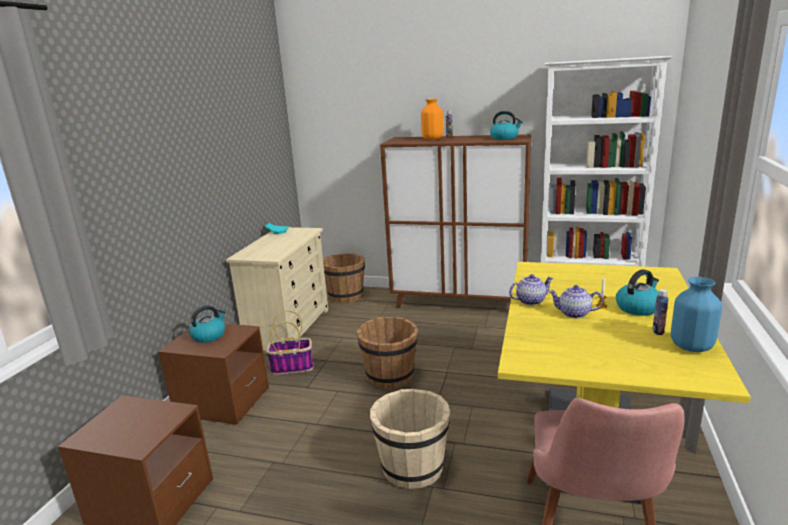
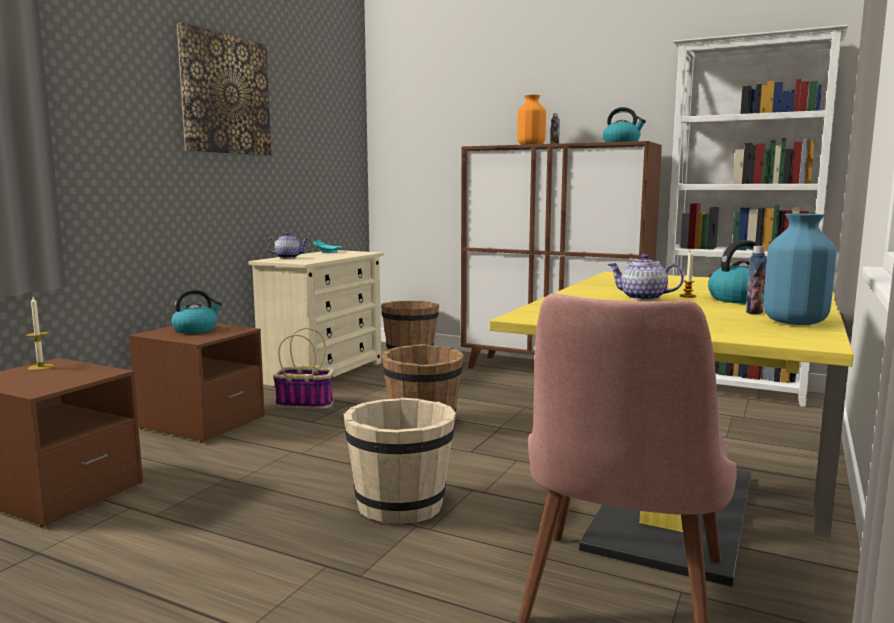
camera: 10 degrees right, 10 degrees down
(117, 412) = (40, 367): none -> candle
(192, 131) = (225, 95): none -> picture
(530, 301) = (591, 289): teapot -> teapot (288, 257)

